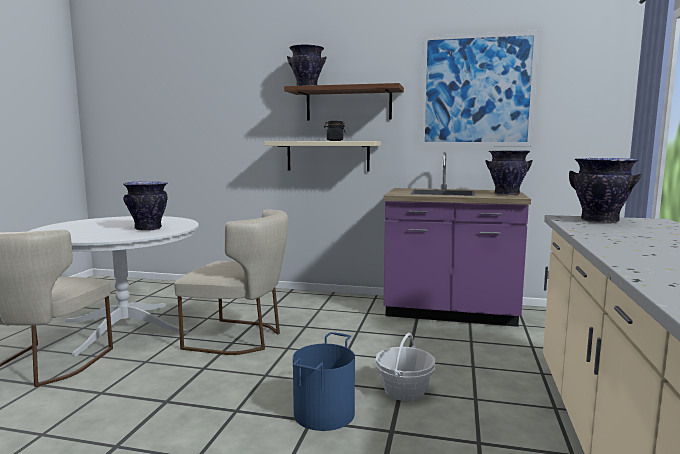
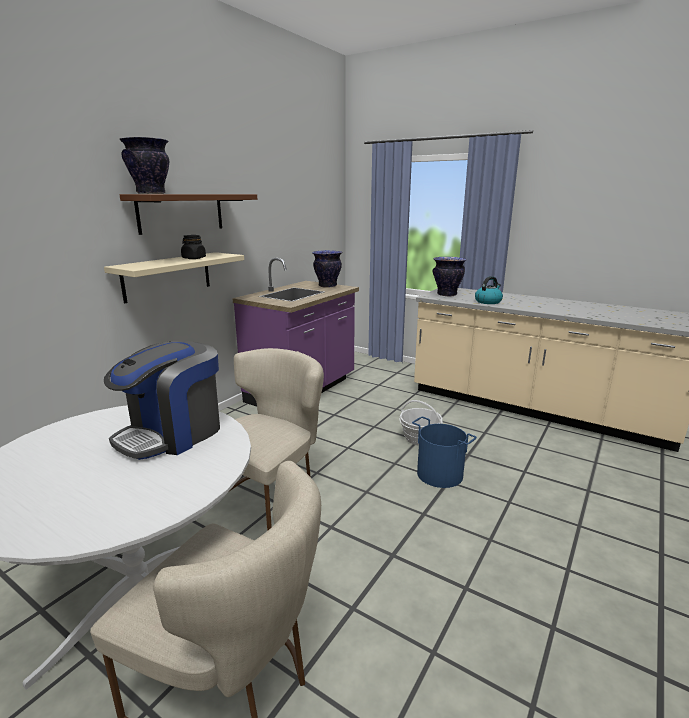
camera: 70 degrees left, 10 degrees up
(148, 229) = (172, 434): vase -> coffee machine
(477, 90) = (276, 199): picture -> none
(603, 234) = (488, 301): none -> kettle

